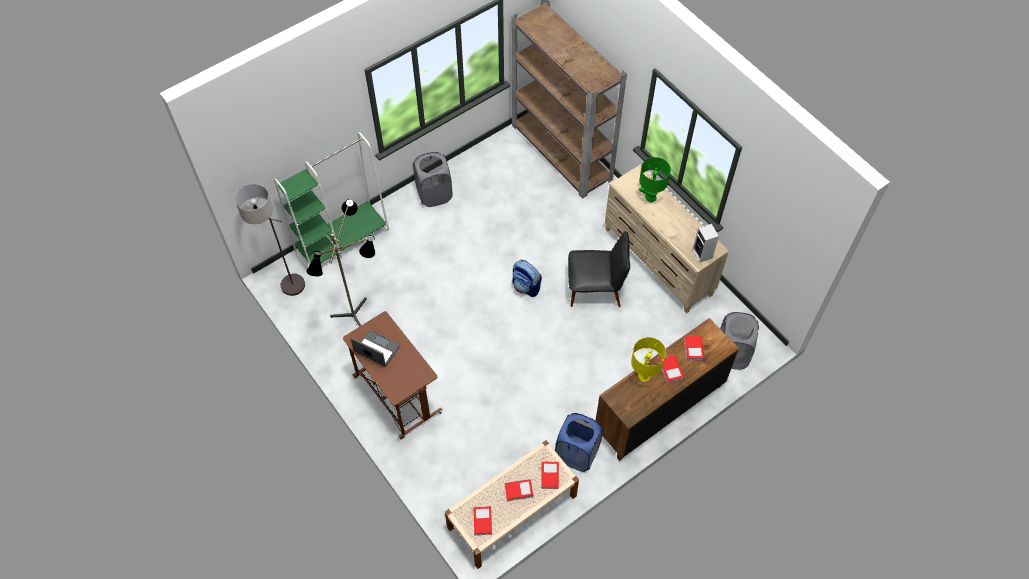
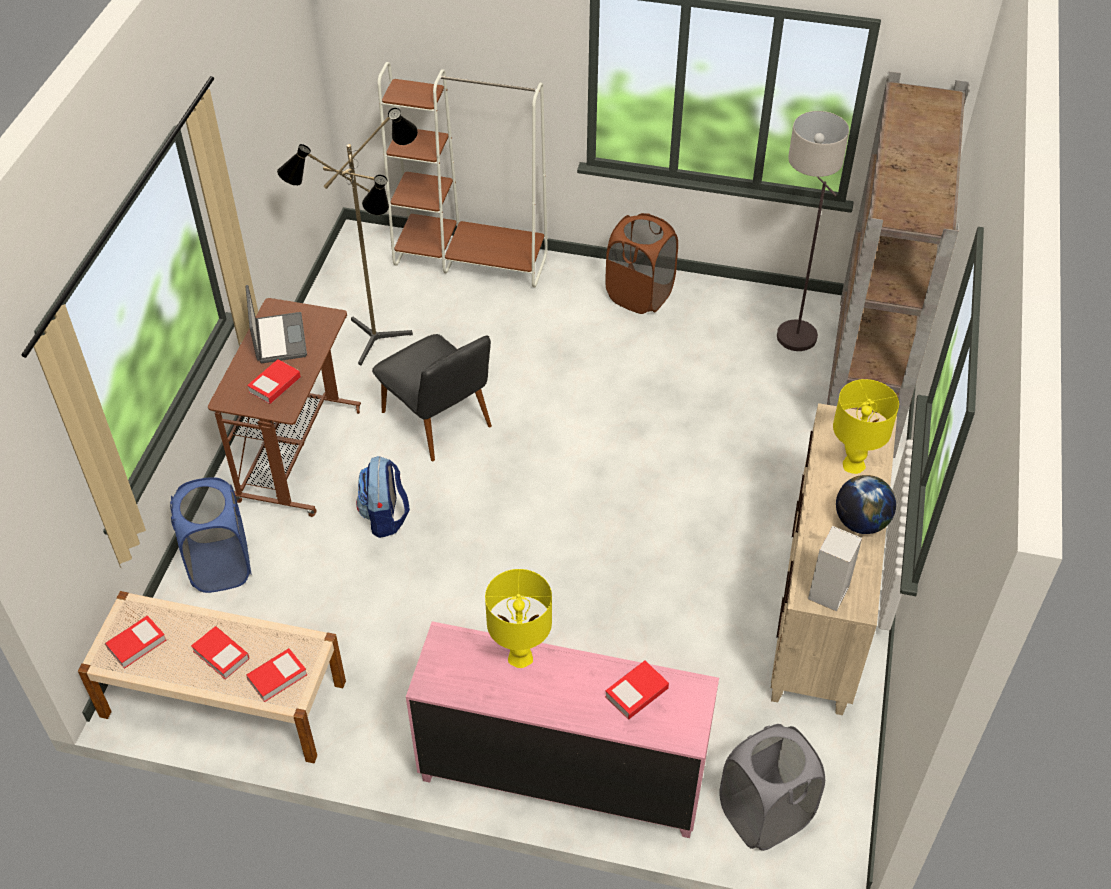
camera: 50 degrees right, 10 degrees down
(286, 283) = (359, 253): grey floor lamp -> grey floor lamp (790, 329)
(343, 242) = (471, 262): green clothes rack -> brown clothes rack
(434, 194) = (639, 295): grey laundry basket -> brown laundry basket
(526, 287) = (603, 478): backpack -> backpack (385, 517)
(577, 453) = (387, 717): blue laundry basket -> blue laundry basket (220, 565)
(595, 288) = (687, 557): black chair -> black chair (436, 419)
(650, 197) = (853, 464): green table lamp -> yellow table lamp
(659, 409) = (562, 777): brown dresser -> pink dresser
(671, 370) = (566, 686): book -> book (274, 385)
(679, 217) = (861, 522): none -> globe

